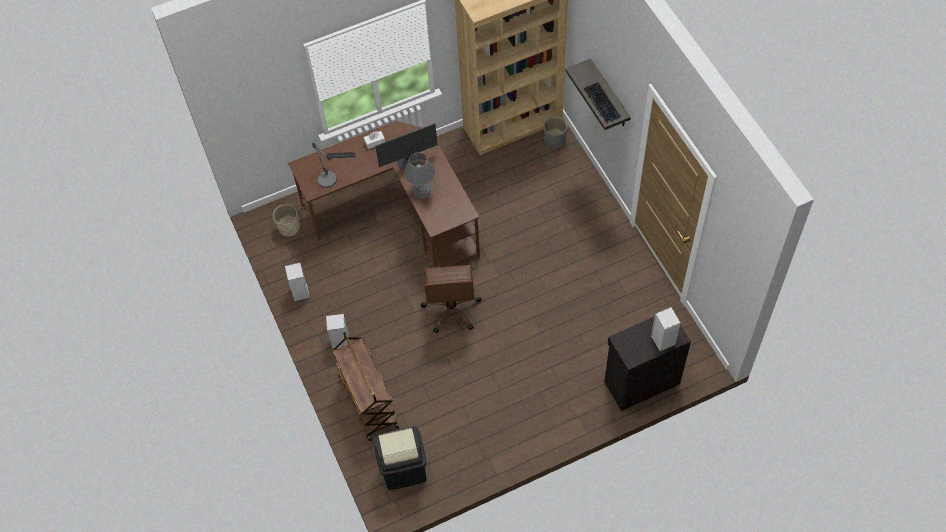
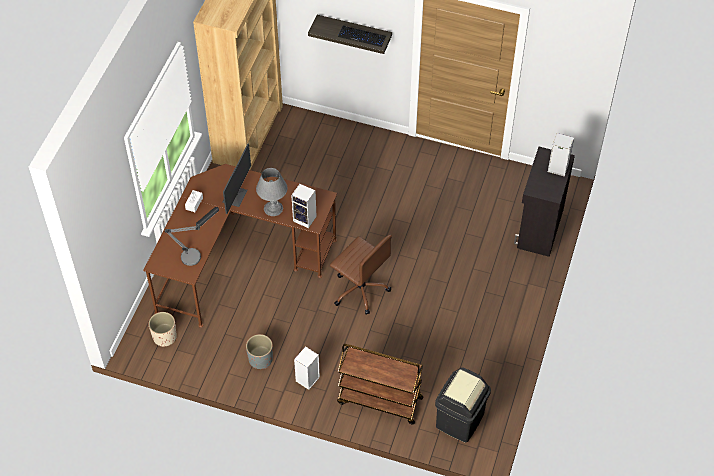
camera: 50 degrees left, 5 degrees down
(301, 293) = (234, 373): speaker -> speaker (305, 219)
(554, 140) = (291, 121): grey planter -> grey planter (260, 359)

